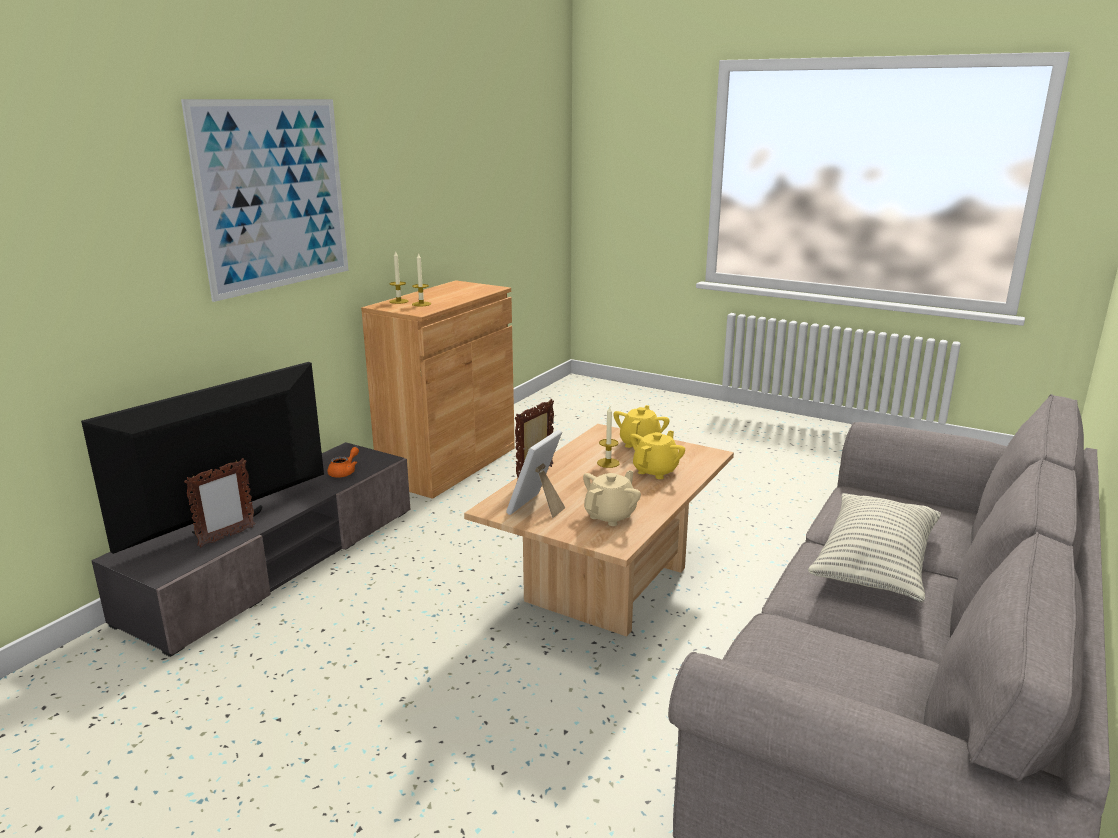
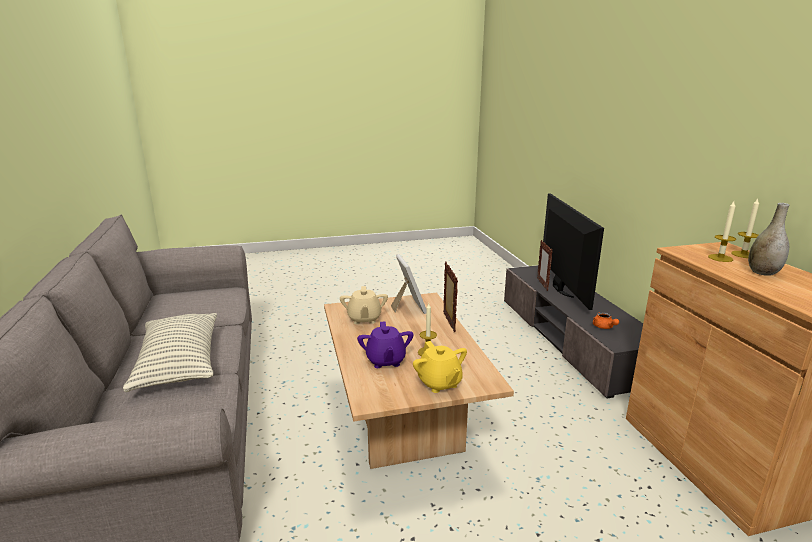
camera: 135 degrees right, 0 degrees up
(274, 195) = (690, 110): picture -> none
(440, 296) = (763, 272): none -> grey vase
(656, 471) = (385, 361): yellow teapot -> purple teapot

